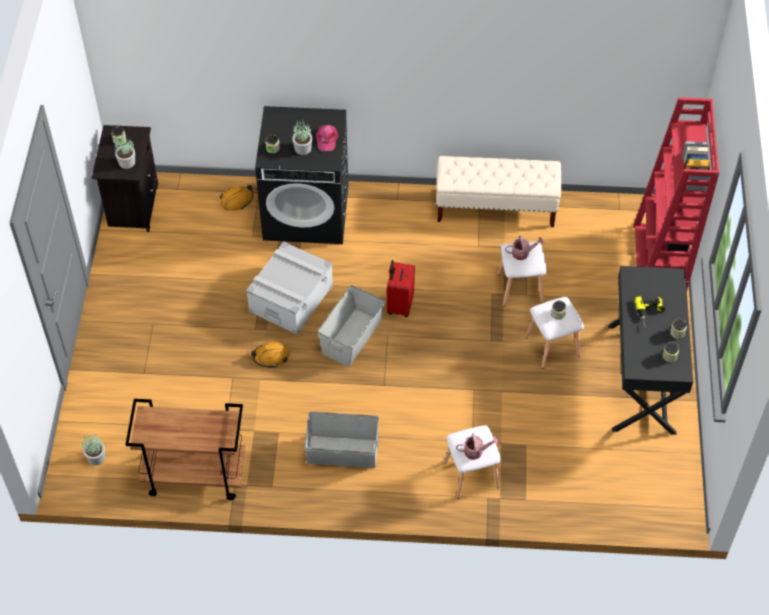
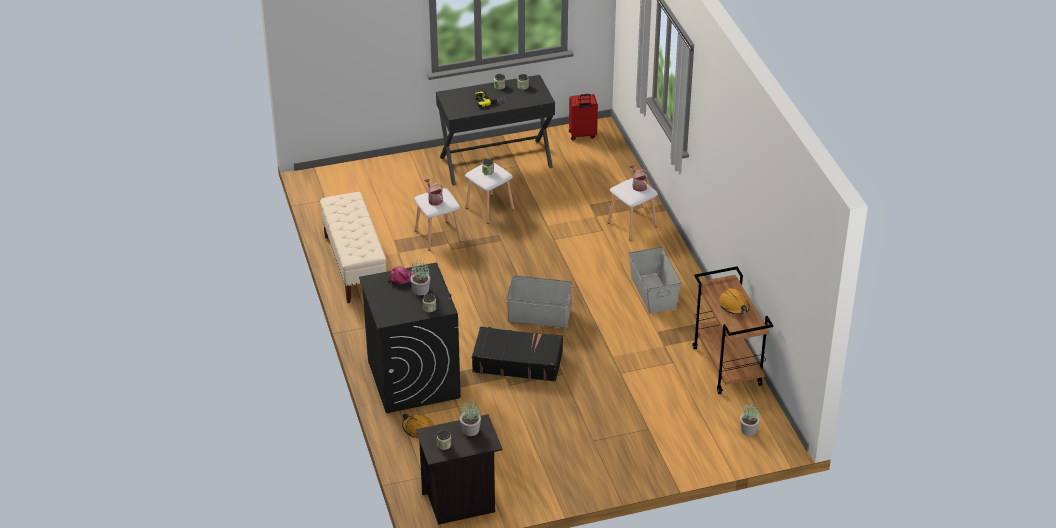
camera: 110 degrees left, 15 degrees down
(271, 356) = (586, 356): orange hard hat -> orange hard hat (734, 306)
(291, 298) = (517, 361): grey storage box -> black suitcase
(399, 305) = (491, 297): red suitcase -> red suitcase (582, 135)
(659, 262) = (375, 171): red bookcase -> none

